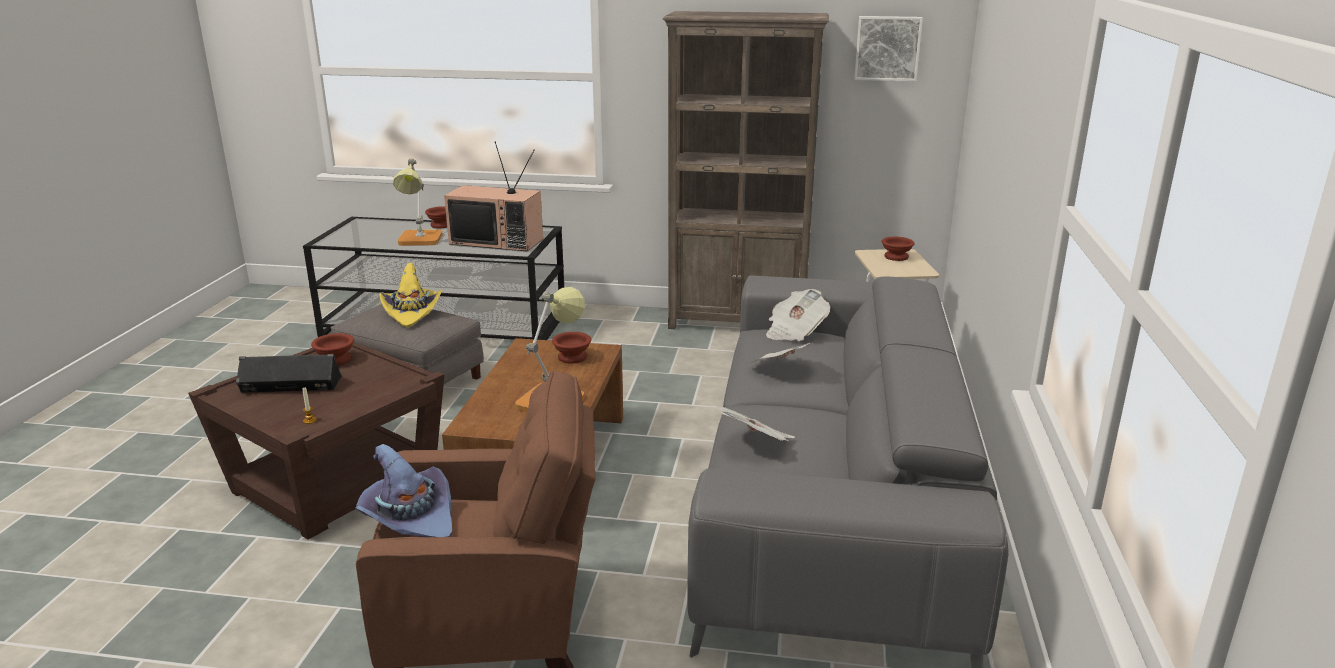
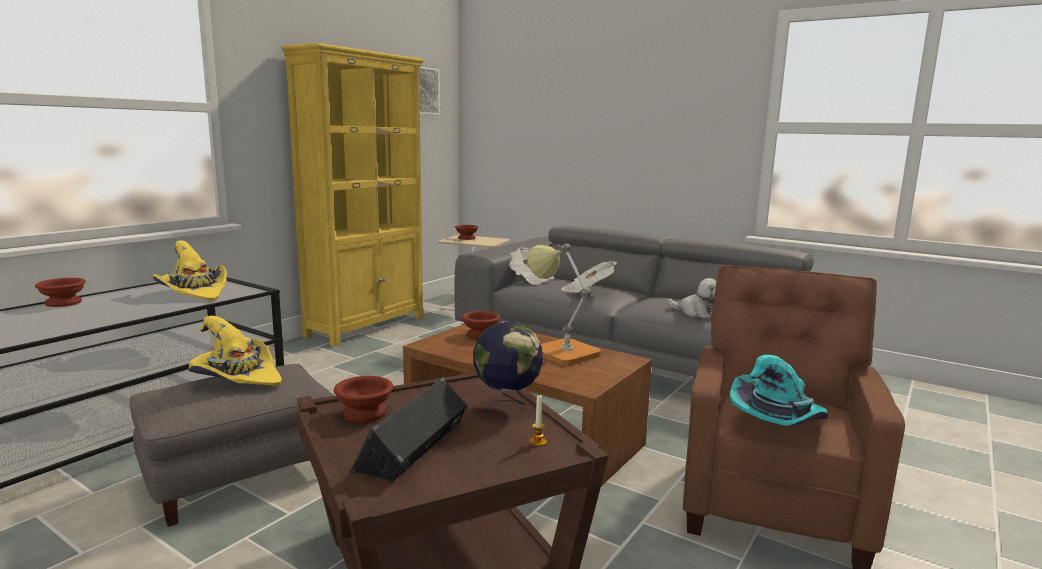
camera: 65 degrees left, 10 degrees down
(368, 398) = (507, 407): none -> globe
(409, 517) = (778, 420): purple hat -> turquoise hat
(419, 241) = (94, 317): table lamp -> none
(498, 241) = (195, 292): television -> yellow hat
(738, 323) = (367, 326): brown bookcase -> yellow bookcase
(756, 443) = (696, 312): newspaper -> plush toy

